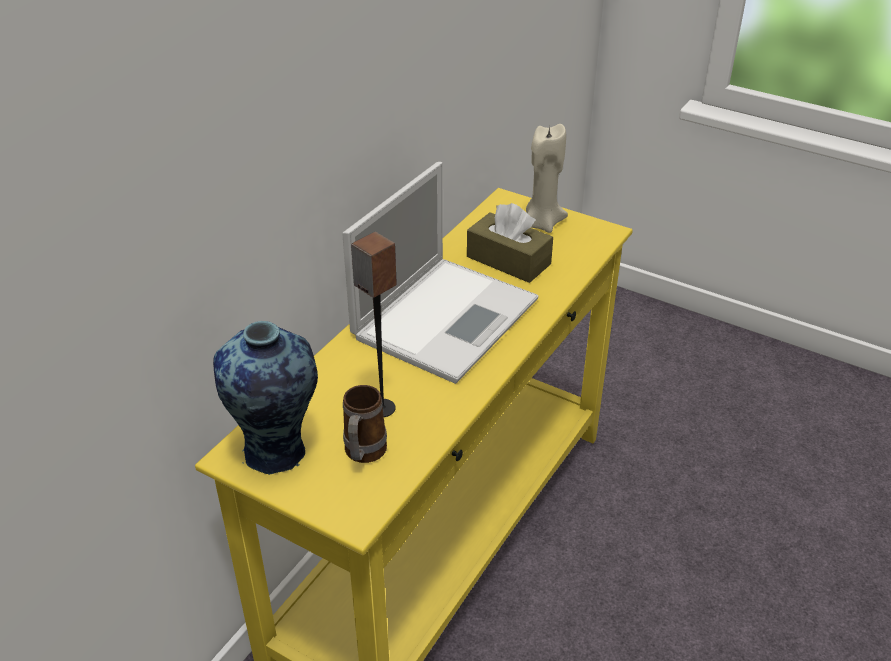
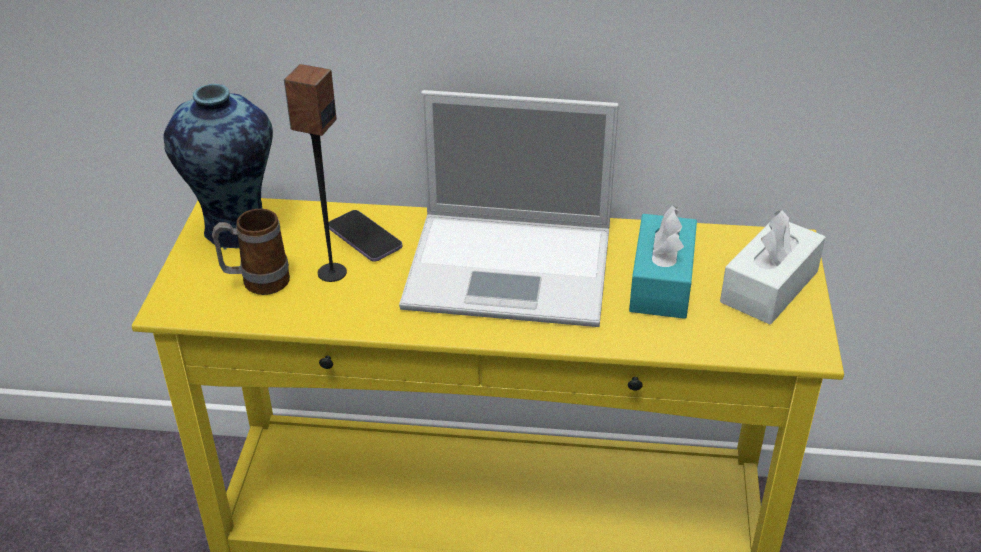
camera: 65 degrees right, 0 degrees up
(350, 379) = (364, 238): none -> phone
(508, 260) = (661, 282): brown tissue box -> turquoise tissue box
(541, 223) = (769, 287): beige candle -> white tissue box

